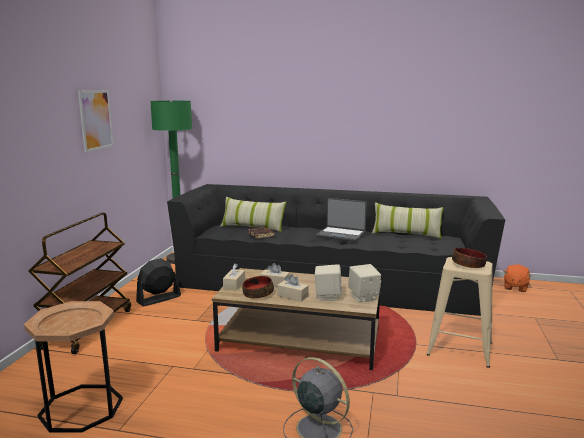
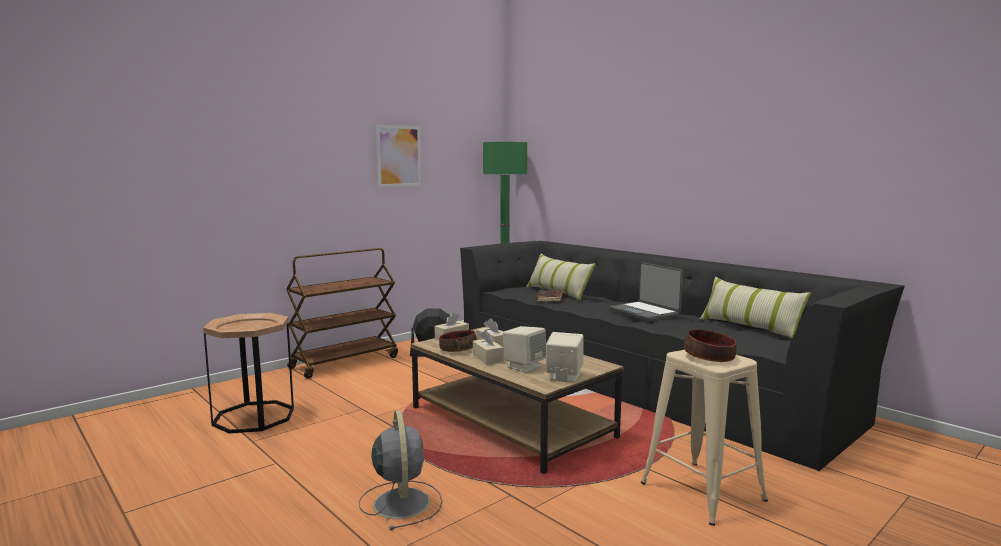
camera: 35 degrees right, 5 degrees down
(515, 287) = (937, 449): orange plush toy -> none

